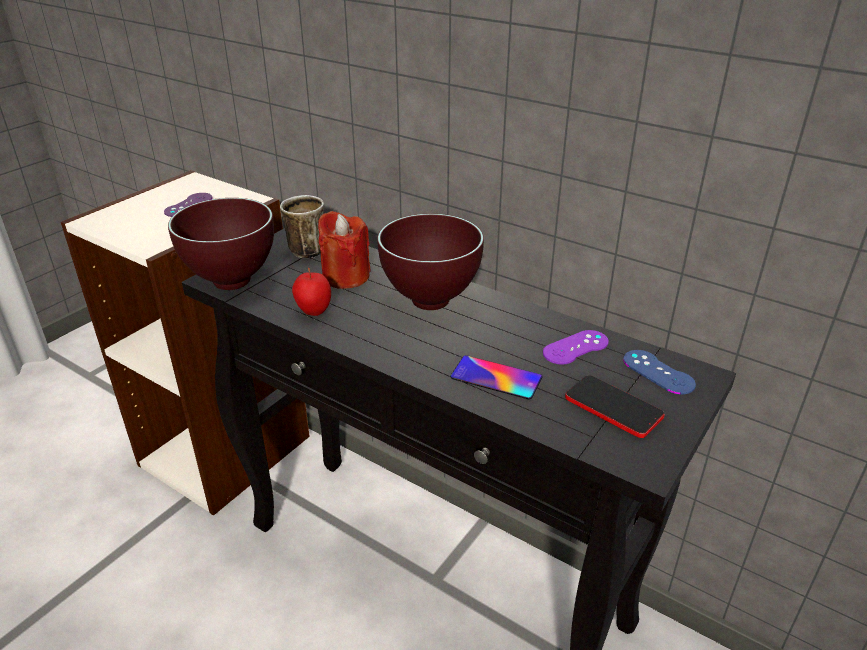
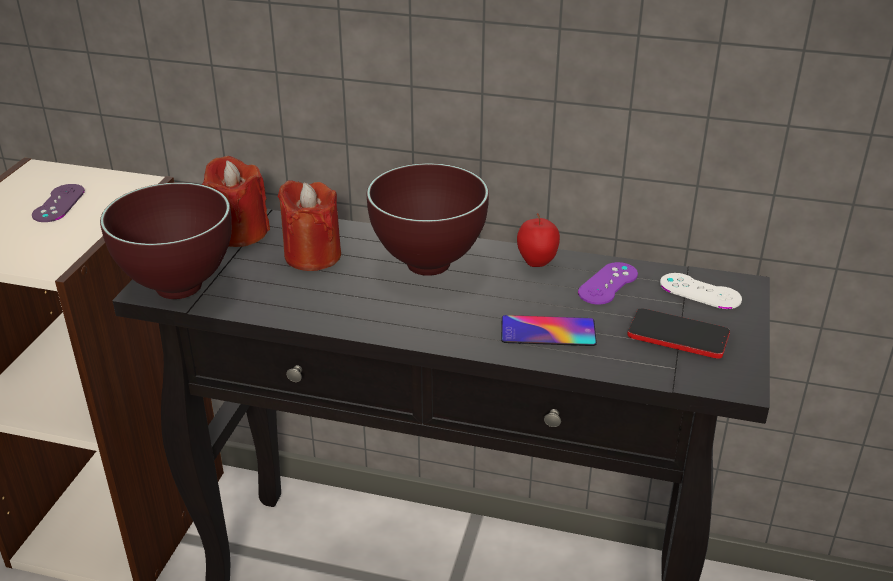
camera: 20 degrees left, 0 degrees up
(303, 249) = (239, 233): mug -> red candle
(314, 312) = (304, 304): apple -> apple (536, 263)
(658, 372) = (700, 291): blue game controller -> white game controller

